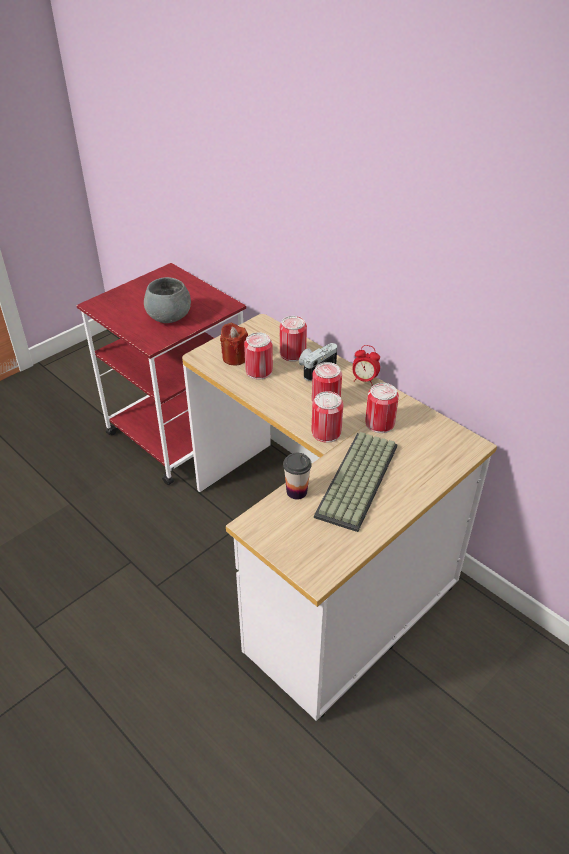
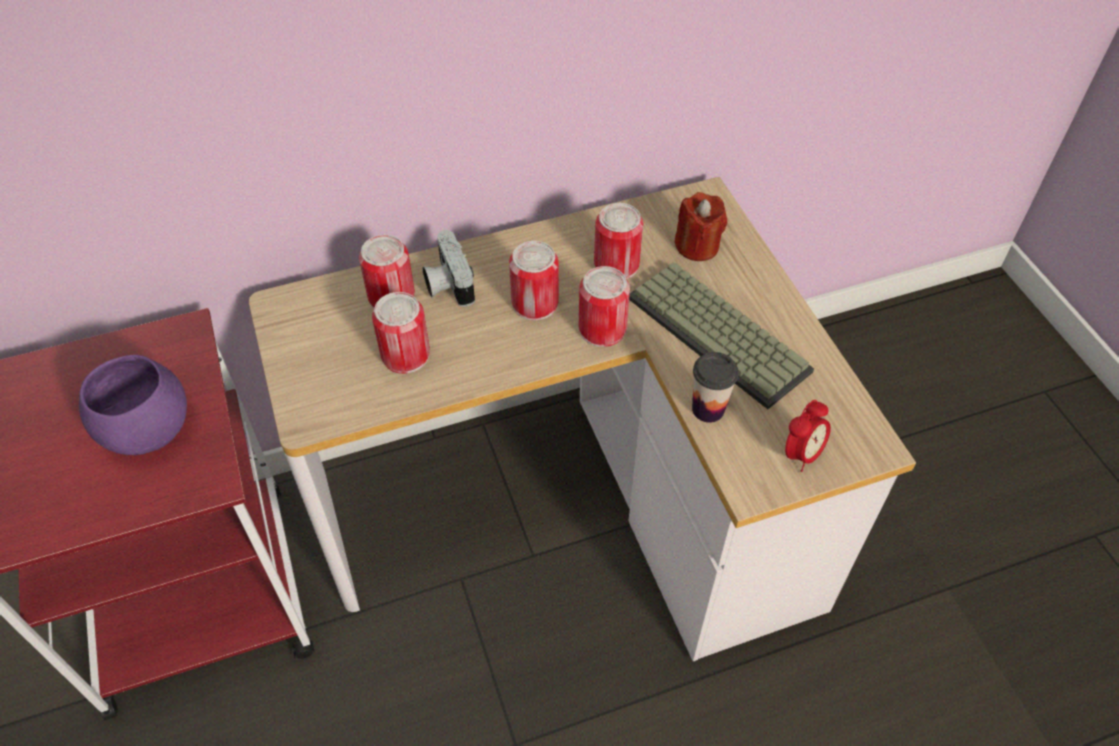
camera: 65 degrees left, 10 degrees up
(170, 317) = (148, 429): grey bowl -> purple bowl
(235, 357) = (346, 373): red candle -> red candle (697, 246)
(364, 380) = (513, 242): alarm clock -> alarm clock (802, 454)

